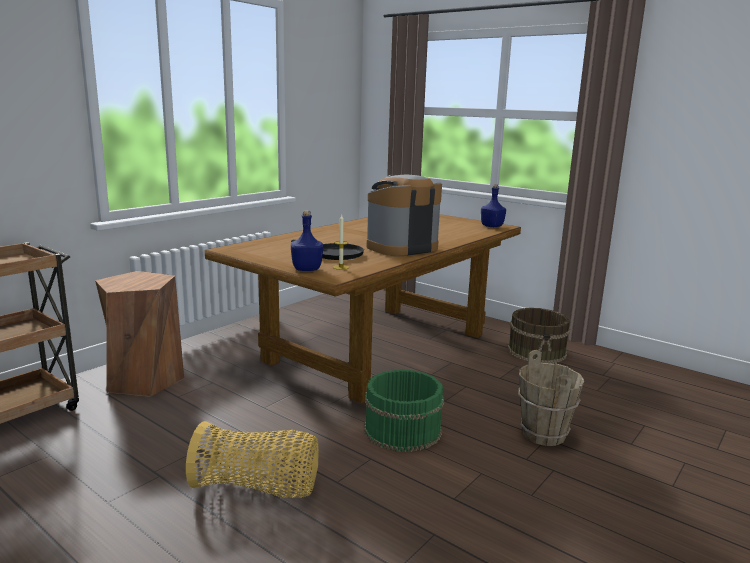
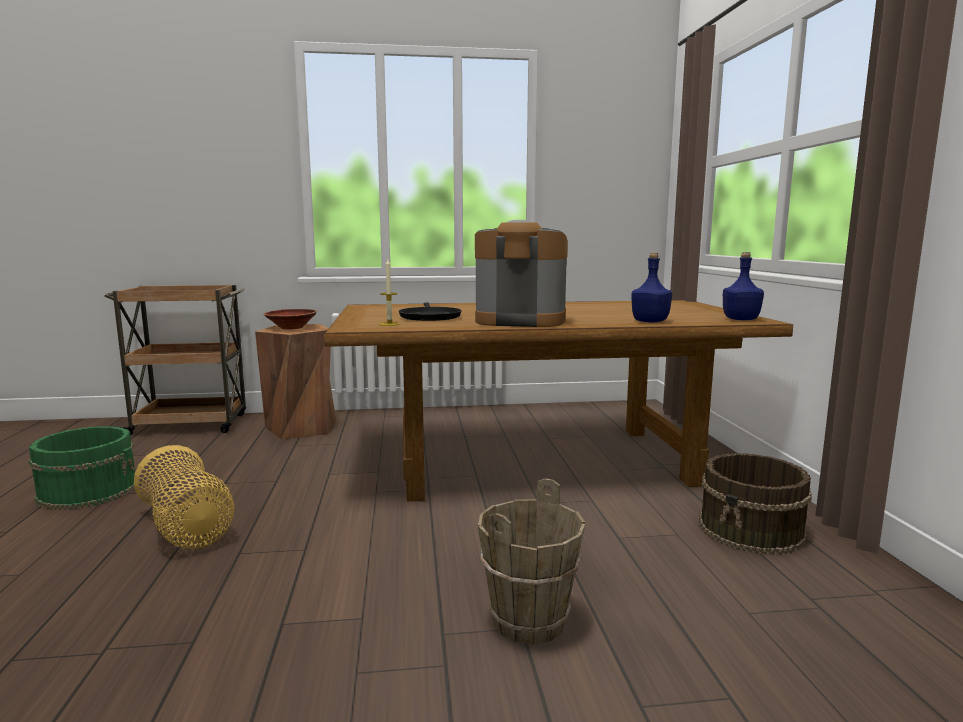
camera: 45 degrees right, 5 degrees down
(130, 281) = (292, 328): none -> brown bowl
(306, 269) = (355, 321): blue bottle -> blue bottle (649, 321)
(402, 429) = (387, 539): green bucket -> green bucket (89, 490)

